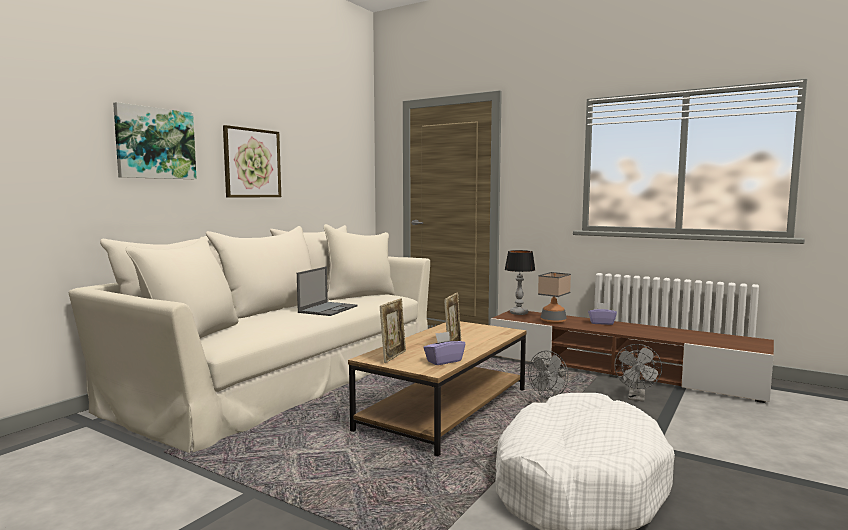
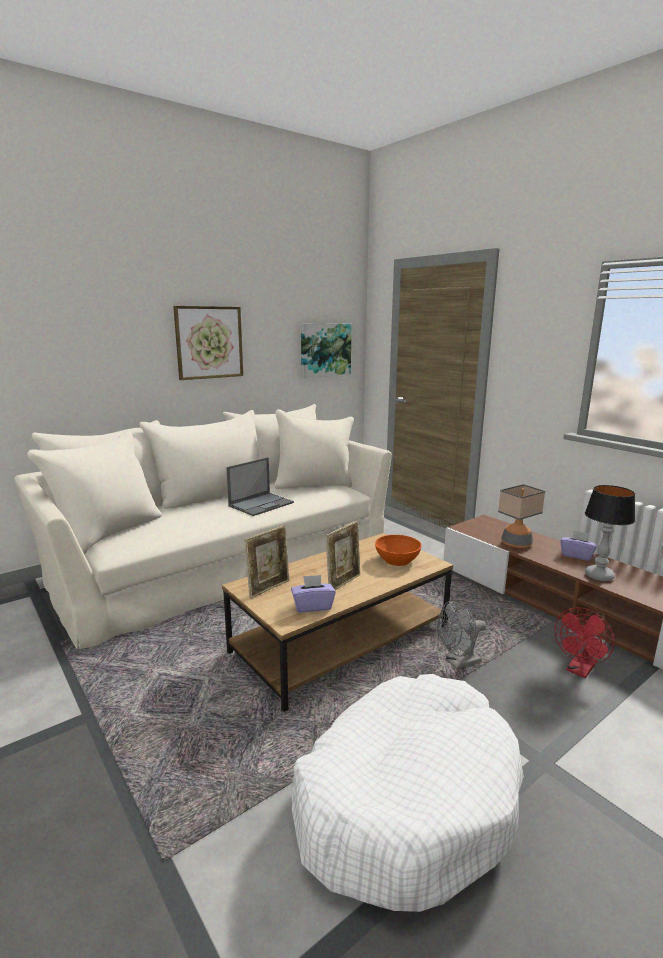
camera: 20 degrees right, 10 degrees up
(155, 143) = (97, 331): picture -> picture (325, 350)
(481, 332) = (397, 560): none -> orange bowl
(519, 313) = (486, 523): table lamp -> table lamp (599, 576)
(637, 398) = (580, 670): grey fan -> red fan

